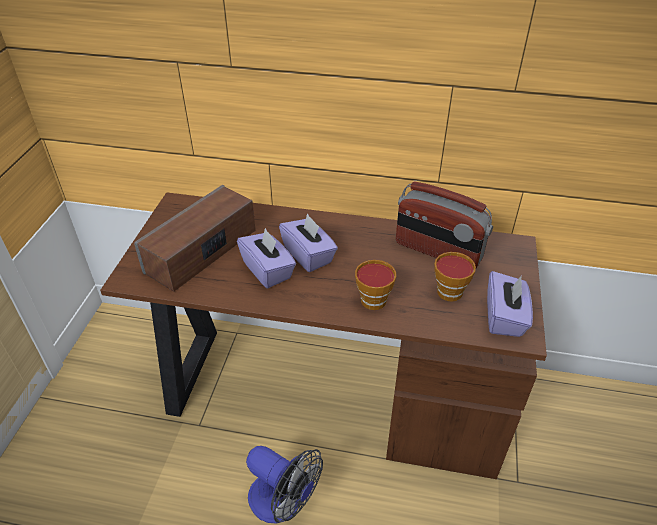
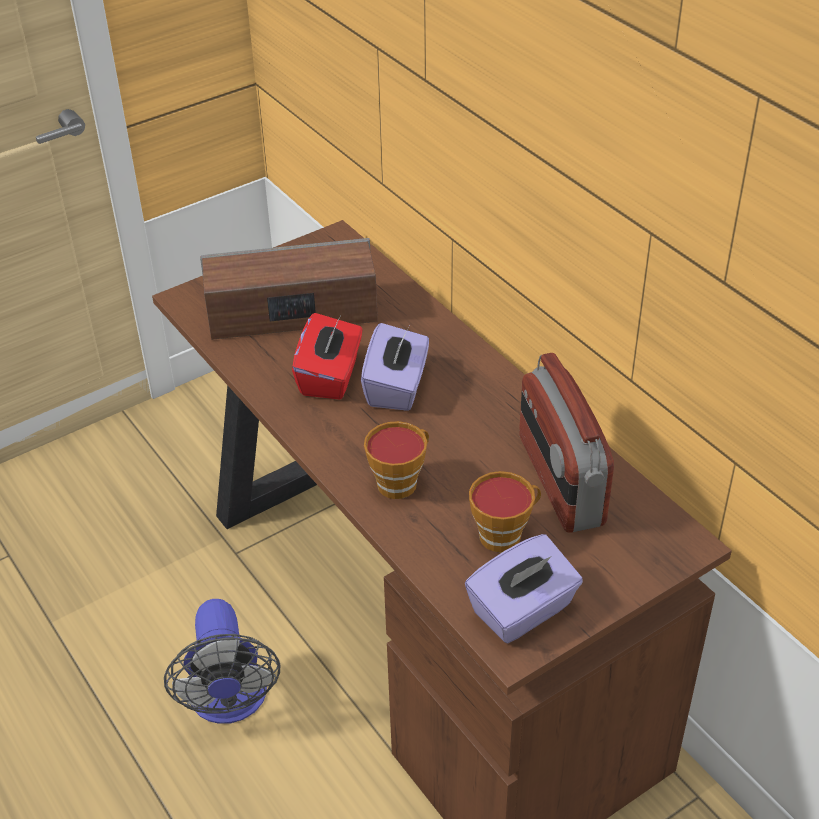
camera: 45 degrees right, 0 degrees up
(268, 270) = (330, 376): purple tissue box -> red tissue box

